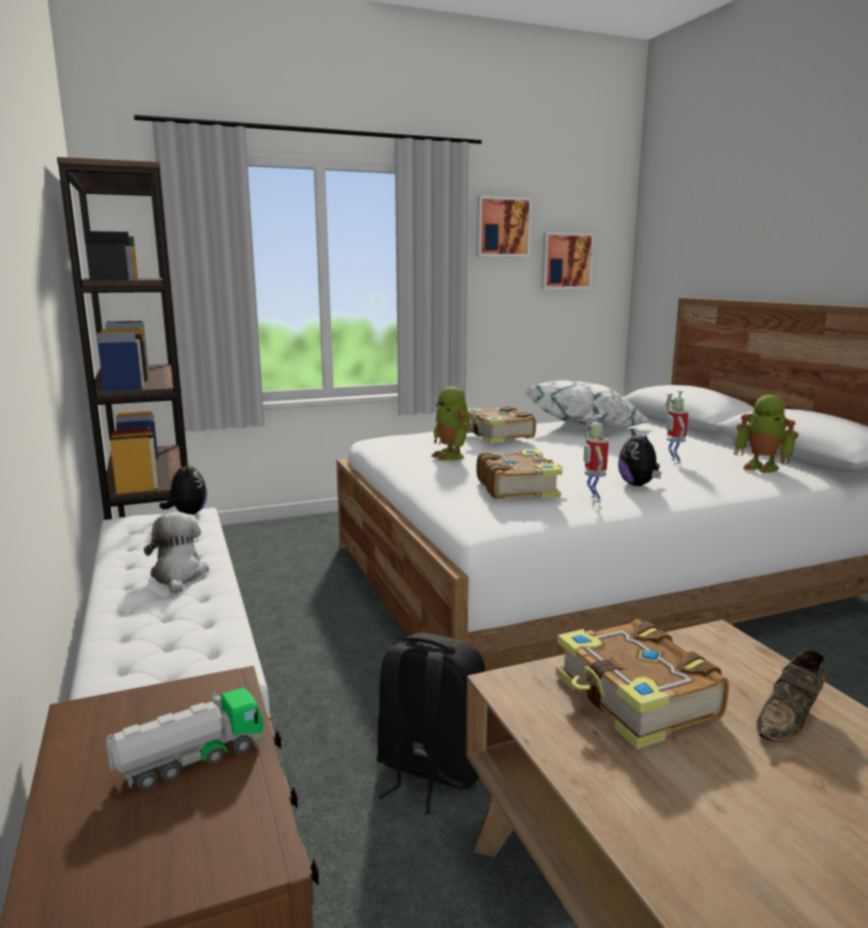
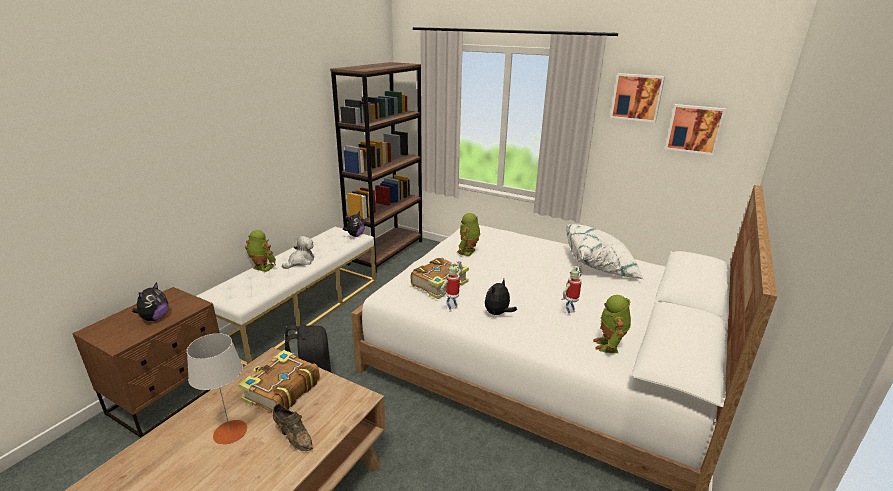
camera: 50 degrees right, 10 degrees up
(122, 614) = (262, 268): none -> toy robot
(191, 760) = (154, 318): toy truck -> plush toy
(497, 435) = (518, 249): book -> none
(737, 788) = (230, 432): none -> grey table lamp
(790, 719) = (293, 436): brown shoe -> brown shoe turned 150 degrees counterclockwise

